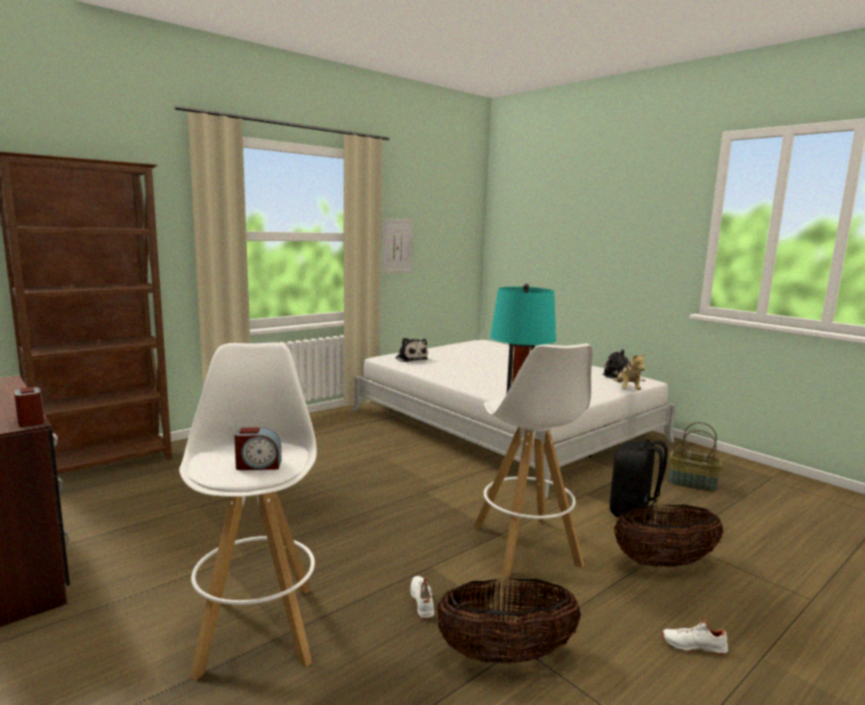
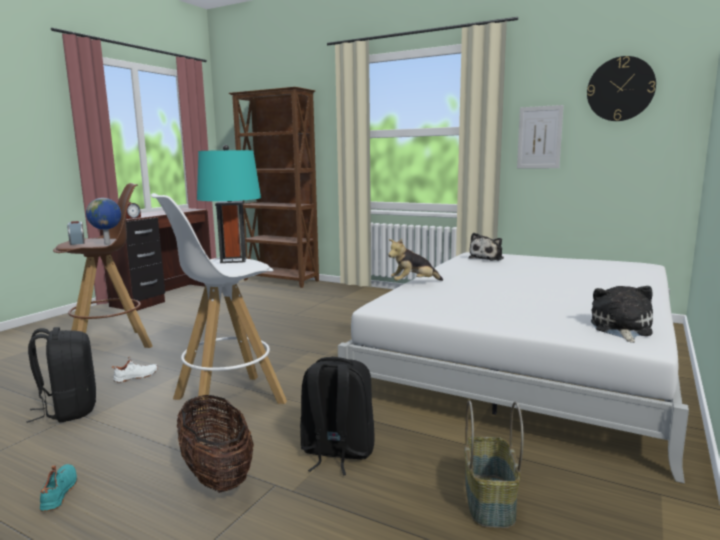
camera: 70 degrees right, 0 degrees up
(257, 627) = (111, 345): white stool -> brown stool
(295, 448) = (108, 244): none -> globe
(444, 210) = (620, 89): none -> wall clock
(505, 655) = (69, 410): basket -> black backpack
(627, 390) = (544, 334): plush toy -> plush toy (413, 283)
(693, 645) = (61, 492): white shoe -> turquoise shoe

